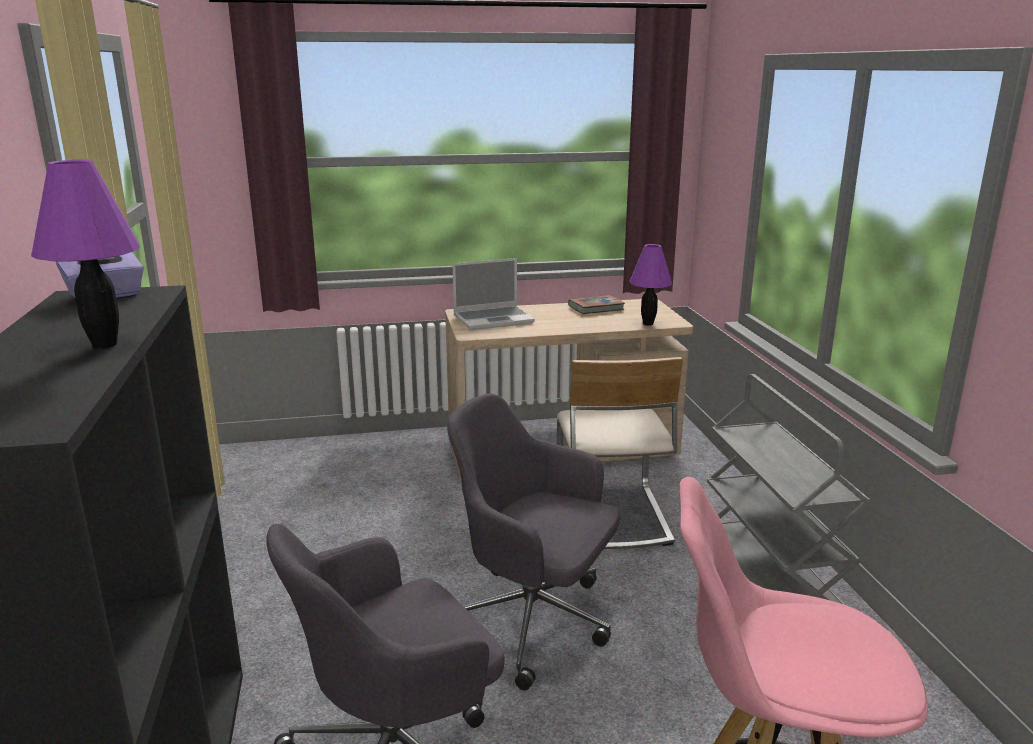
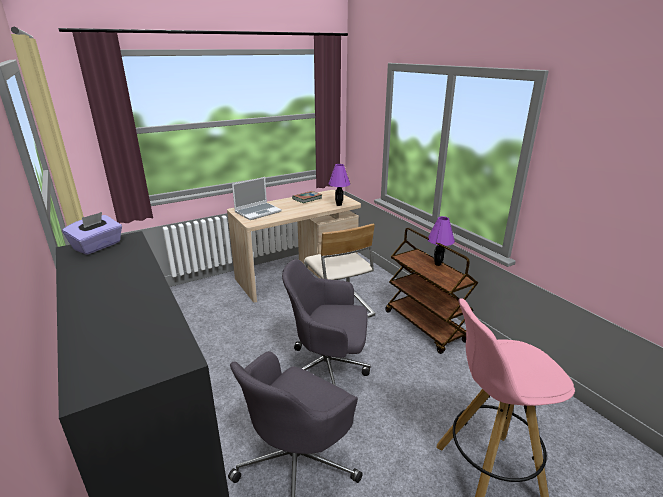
camera: 20 degrees left, 5 degrees up
(103, 345) = (143, 286): purple table lamp -> purple table lamp (438, 264)
(769, 585) = (425, 326): grey cart -> brown cart

